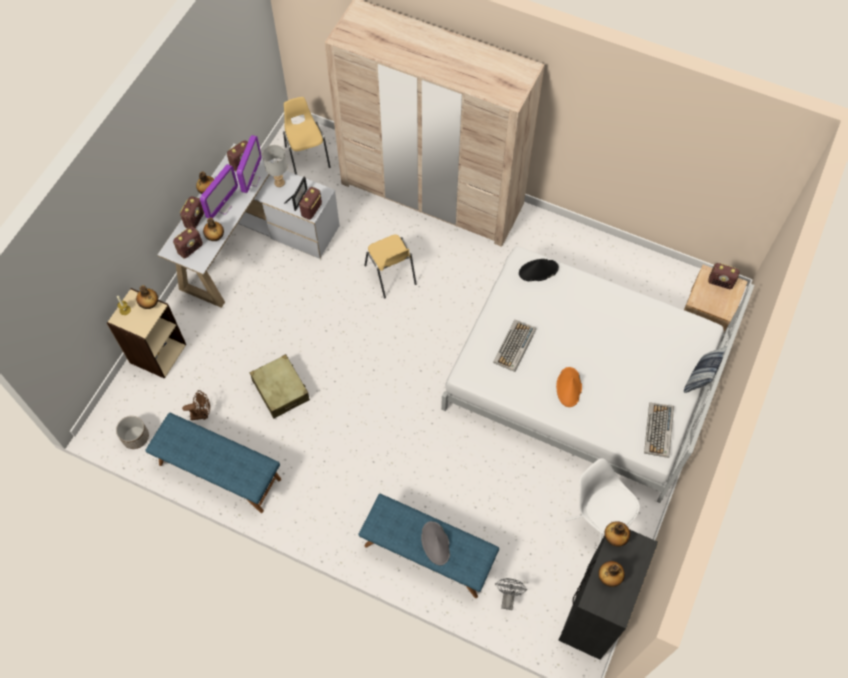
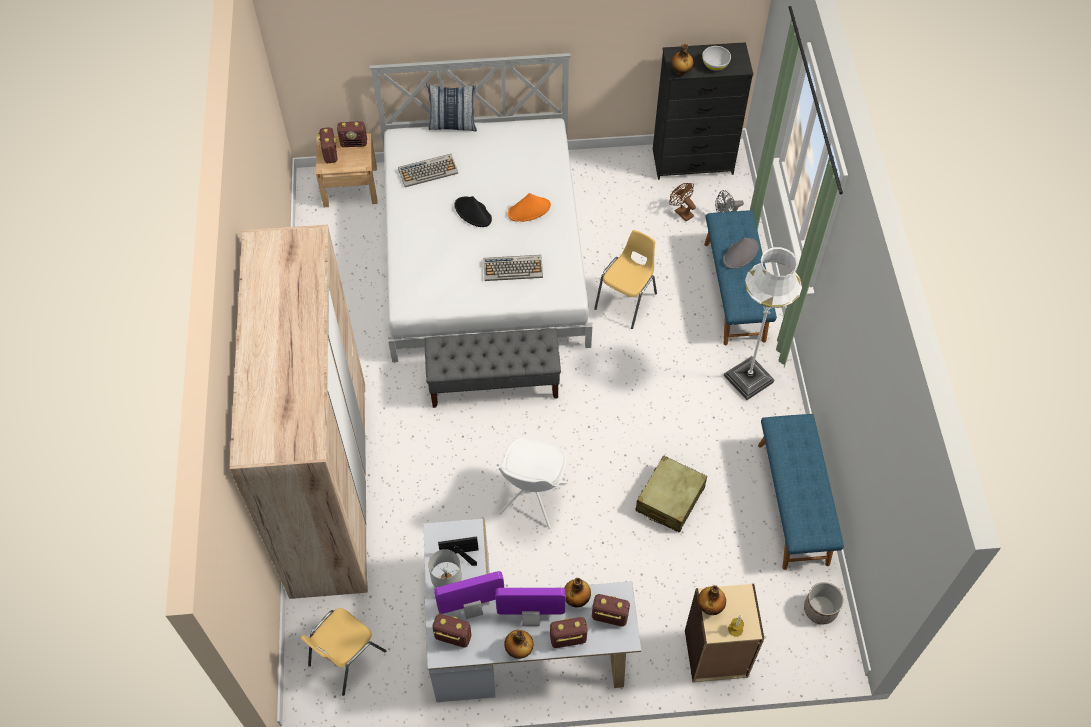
camera: 120 degrees left, 5 degrees down
(202, 414) = (748, 559): brown fan -> brown fan (681, 212)
(311, 210) = (467, 531): radio -> radio (354, 143)
(339, 509) = (748, 379): none -> white floor lamp
(390, 275) = (465, 470): yellow chair -> yellow chair (627, 301)
(451, 327) = (494, 383): none -> grey bench
(538, 270) = (413, 284): black hat -> black hat (473, 212)
(597, 520) = (614, 188): white chair -> white chair (532, 499)
(609, 577) = (715, 64): bottle -> white bowl
(659, 430) = (527, 134): keyboard -> keyboard (428, 171)

